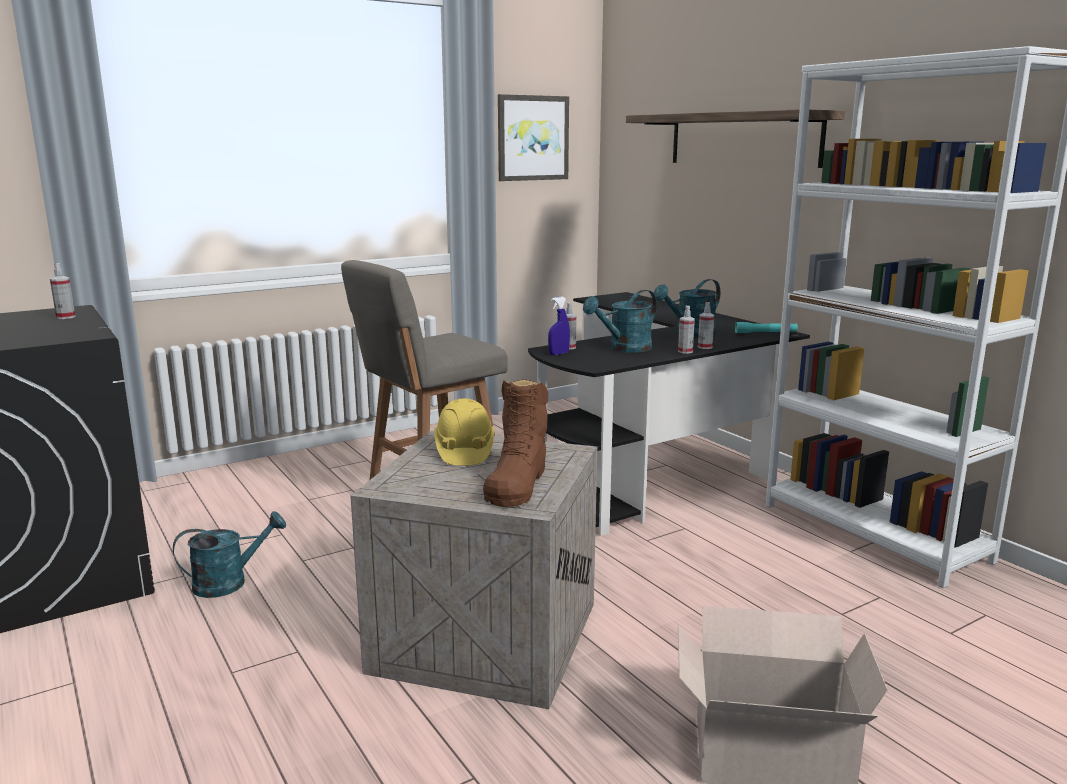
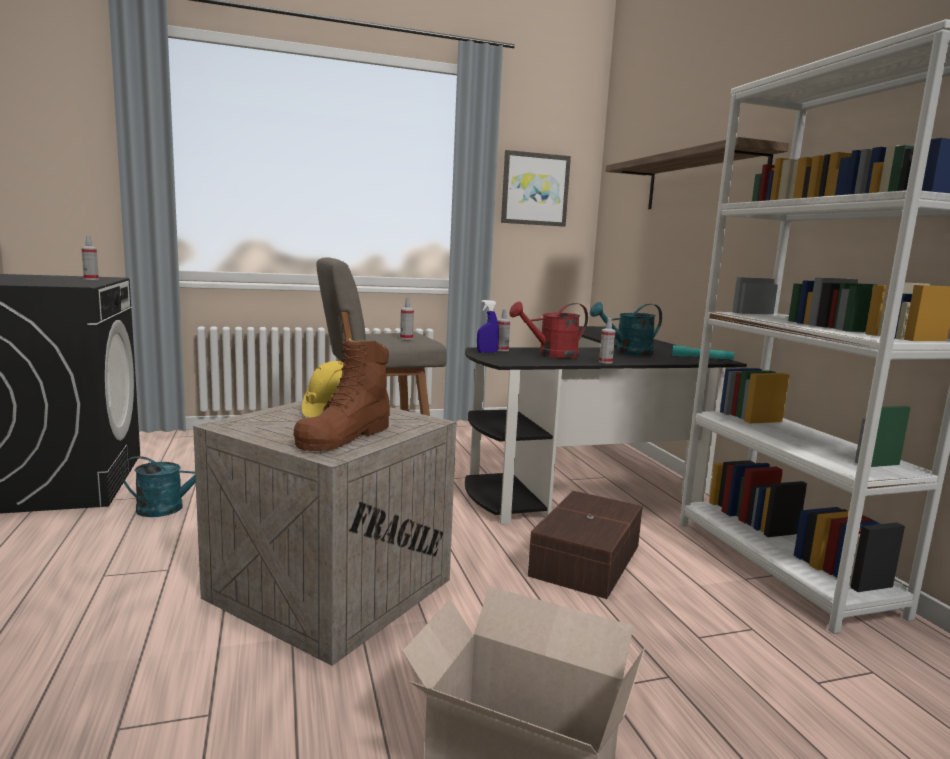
camera: 15 degrees right, 5 degrees down
(624, 349) = (551, 355): turquoise watering can -> red watering can
(702, 560) = (583, 560): none -> brown storage box
(705, 347) = (629, 361): spray bottle -> spray bottle (406, 338)

